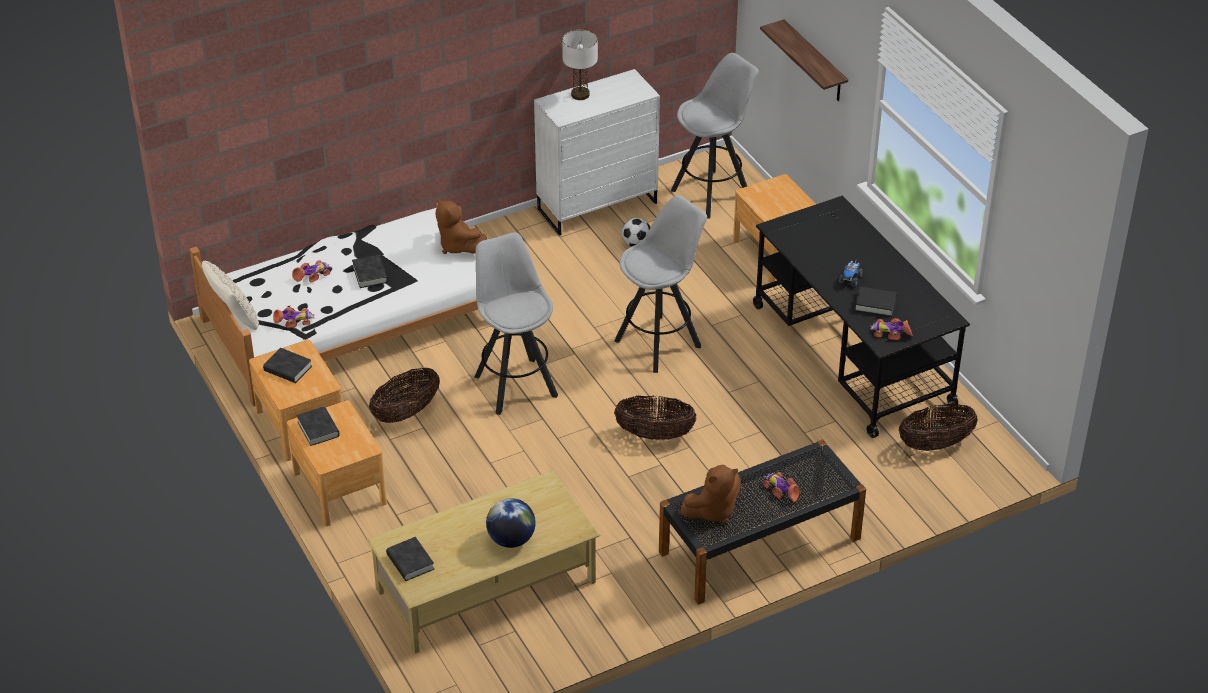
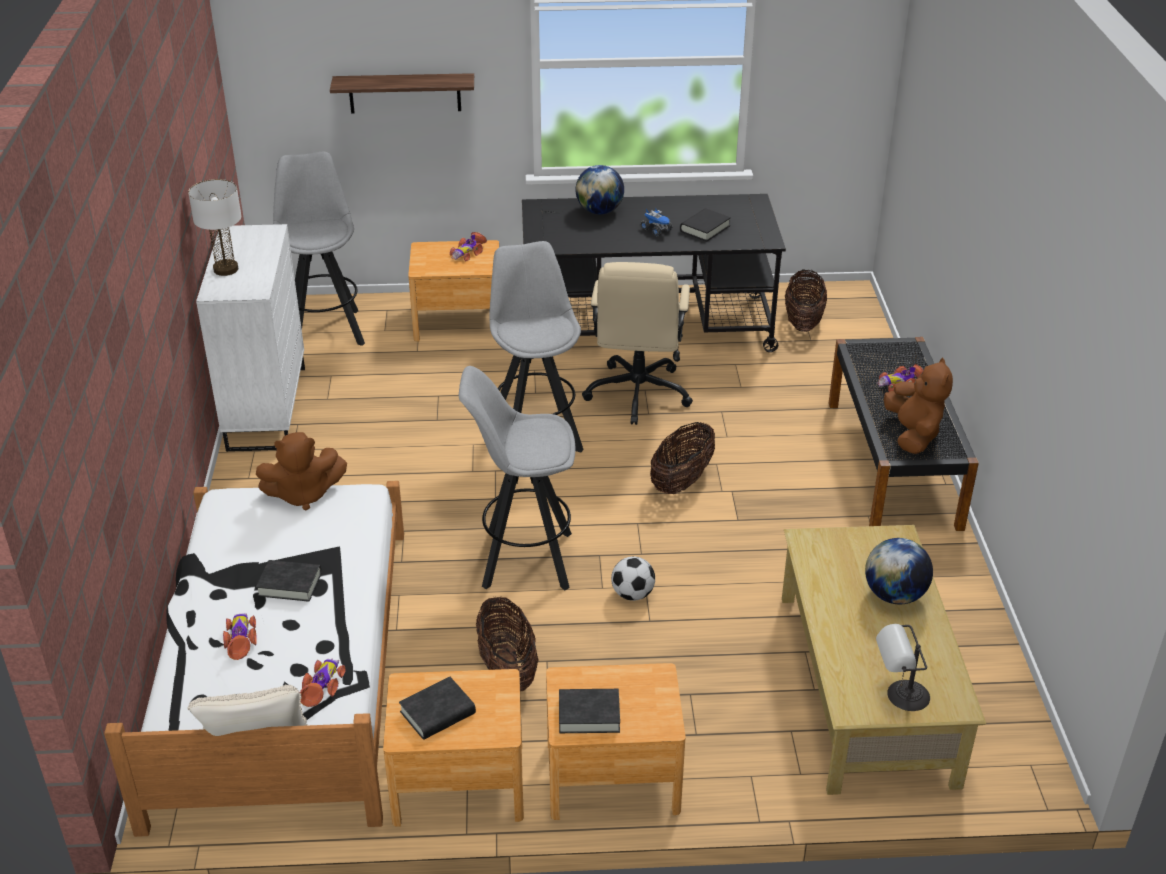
camera: 65 degrees left, 5 degrees down
(410, 562) = (899, 696): black book -> table lamp
(636, 244) = (359, 401): football -> football (632, 594)
(746, 380) = (637, 397): none -> beige office chair
(856, 241) = (599, 211): none -> globe
(891, 332) = (753, 232): toy car -> toy car (468, 252)

